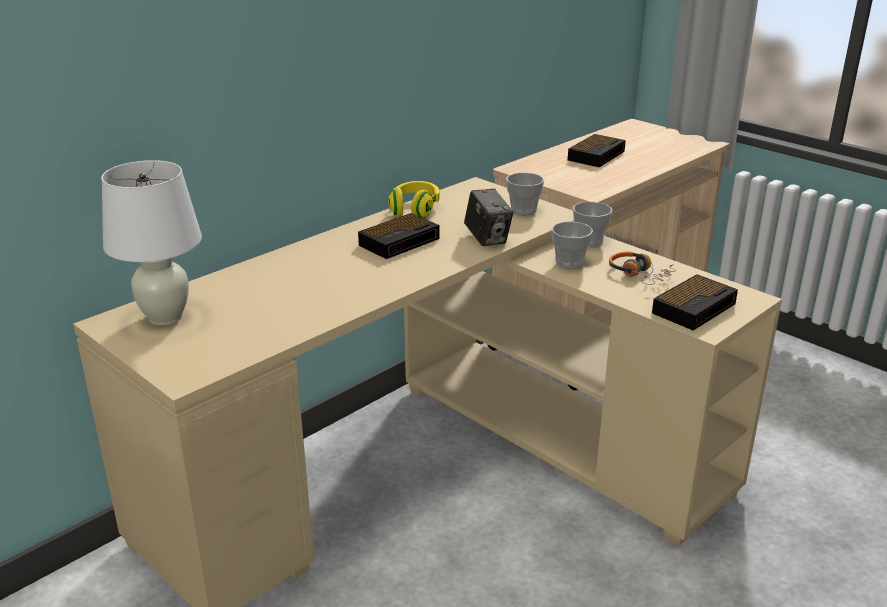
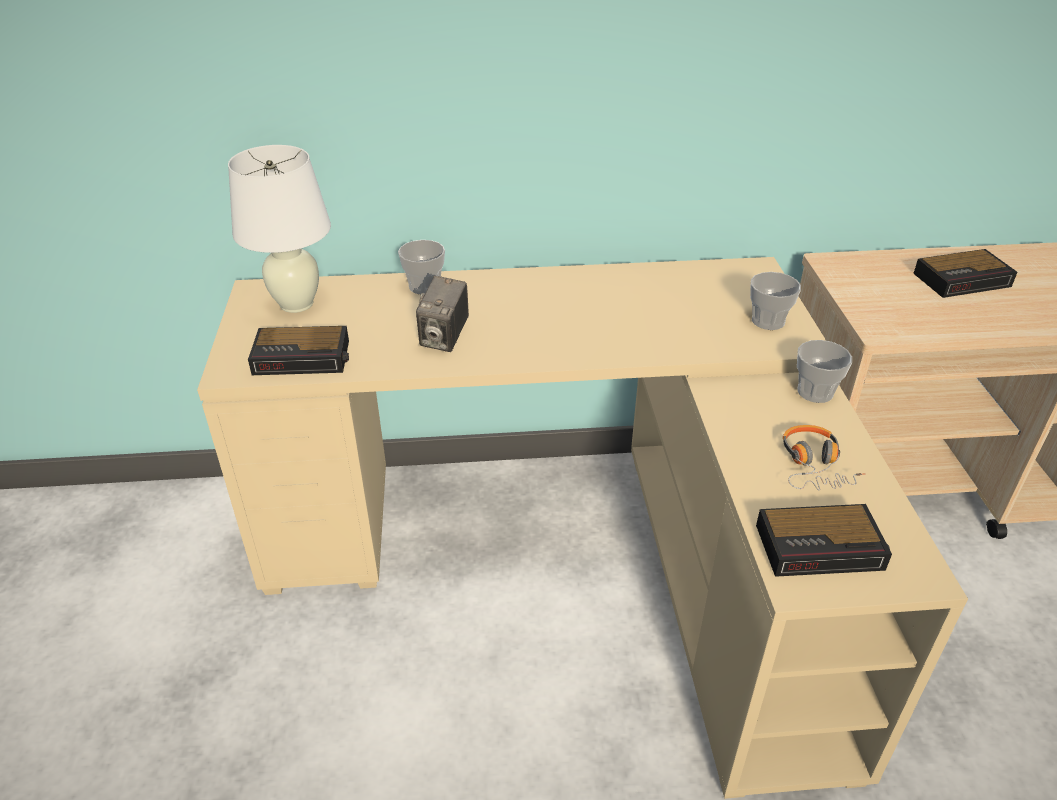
camera: 40 degrees right, 10 degrees up
(400, 241) = (586, 307): alarm clock -> alarm clock (304, 357)
(414, 210) = (651, 275): yellow headphones -> none
(487, 239) = (677, 341): camera -> camera (444, 338)
(569, 262) = (750, 410): cup -> cup (424, 286)

